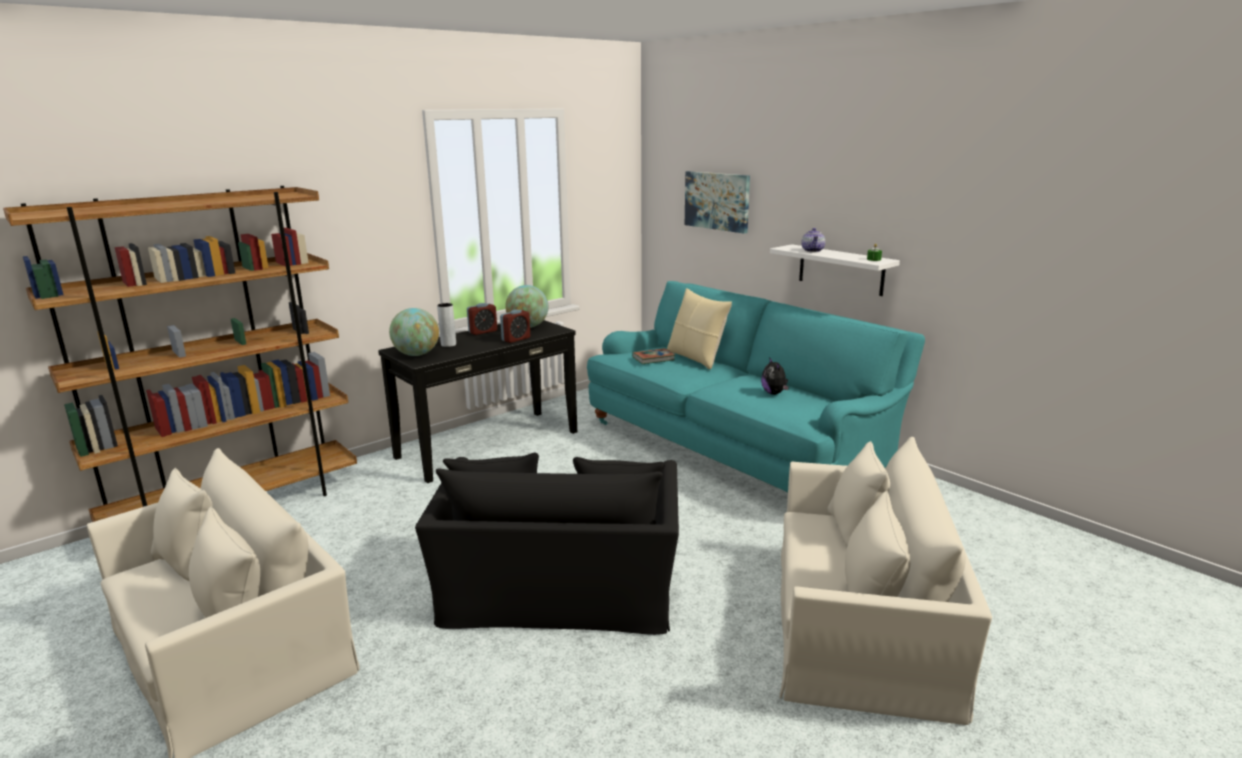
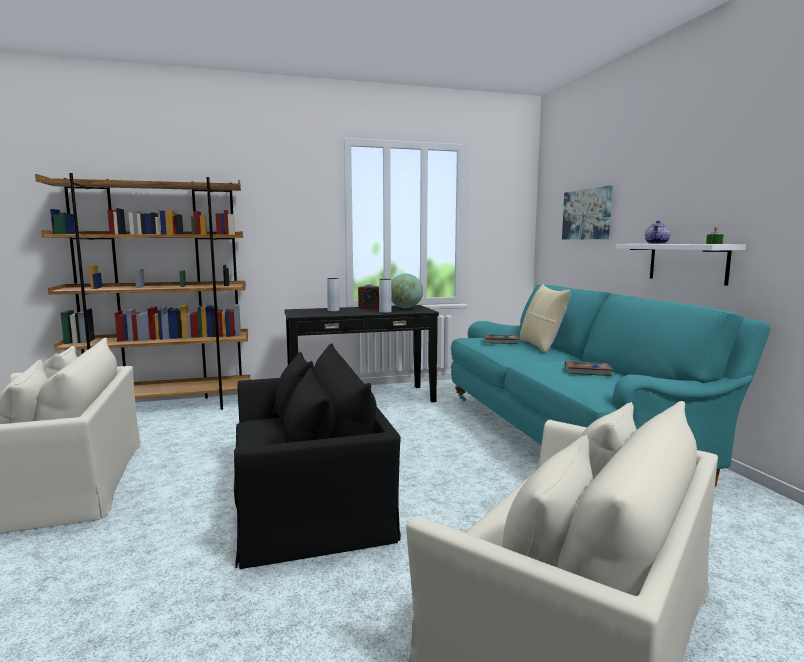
camera: 25 degrees right, 10 degrees down
(417, 354) = (303, 312): globe -> none
(516, 339) = (385, 312): alarm clock -> grey vase
(559, 584) = (308, 498): black armchair -> black armchair turned 135 degrees counterclockwise
(774, 393) = (587, 371): plush toy -> book

